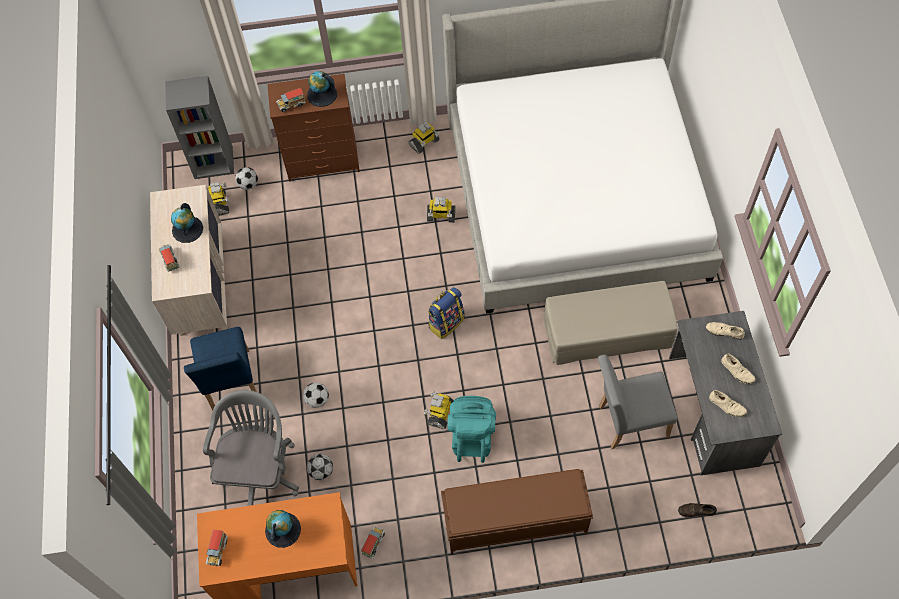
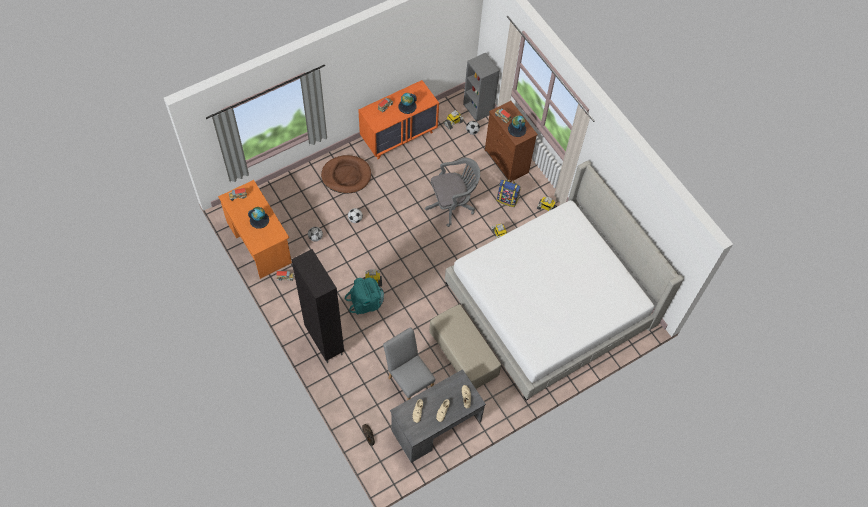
camera: 60 degrees right, 0 degrees up
(200, 284) = (399, 136): beige dresser -> orange dresser
(231, 385) = (346, 175): blue chair -> brown dog bed
(260, 470) = (304, 209): grey office chair -> grey office chair (452, 204)
(446, 322) = (430, 264): backpack -> backpack (507, 199)
(514, 521) = (324, 341): brown bench -> black cabinet

